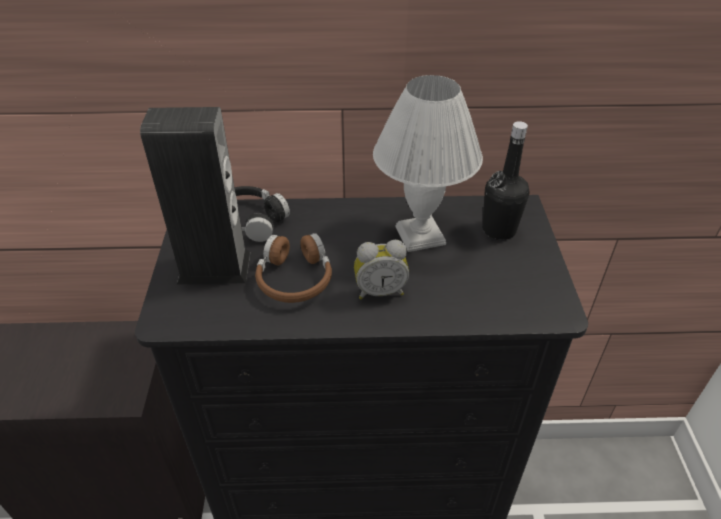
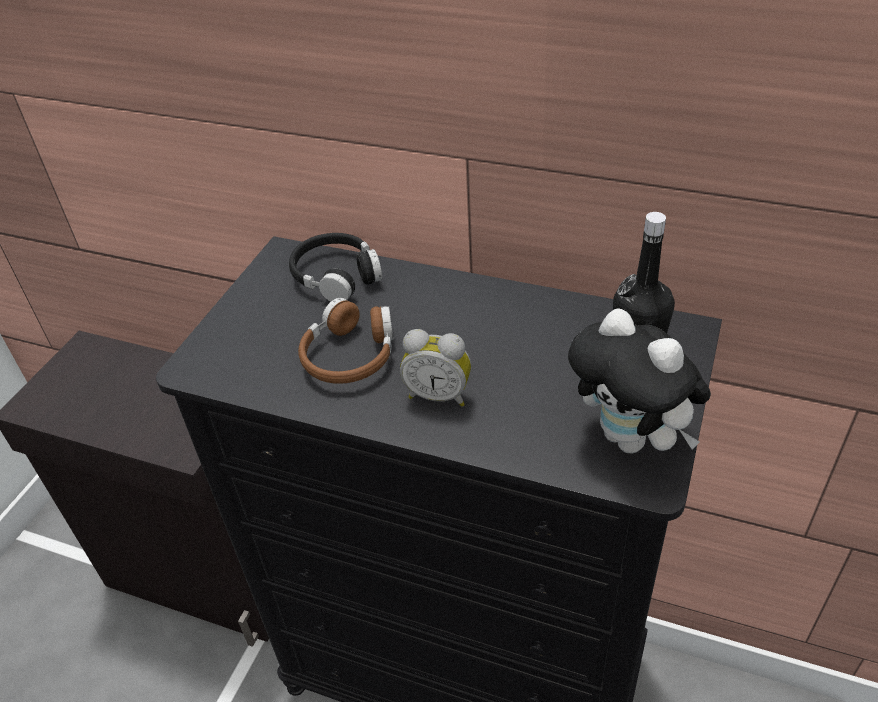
camera: 25 degrees right, 0 degrees up
(214, 267) = (272, 322): speaker -> none
(421, 236) = (529, 339): white table lamp -> none
(530, 288) = (632, 439): none -> plush toy

